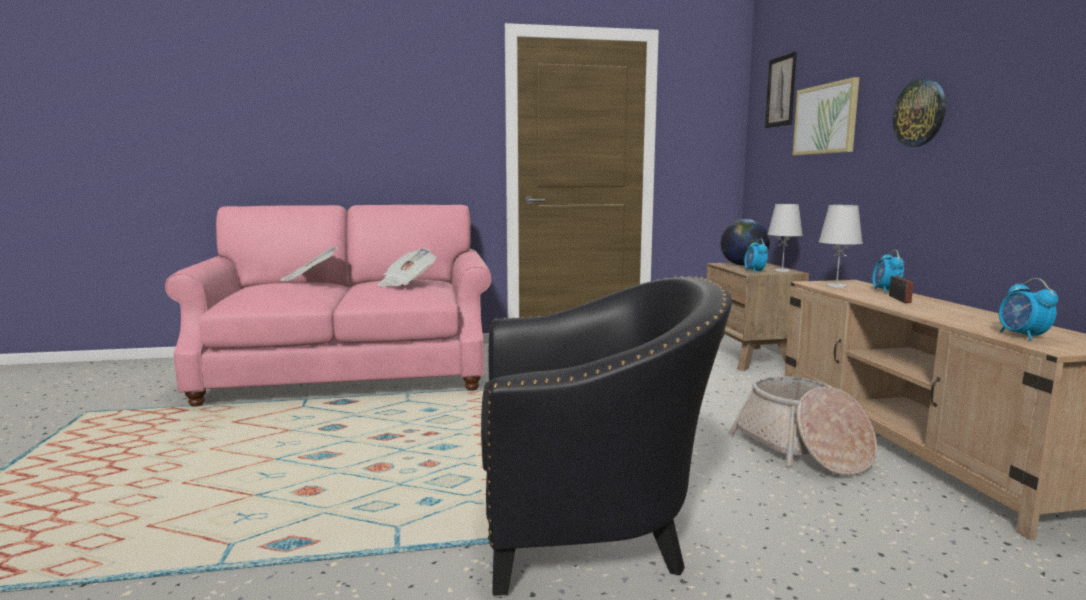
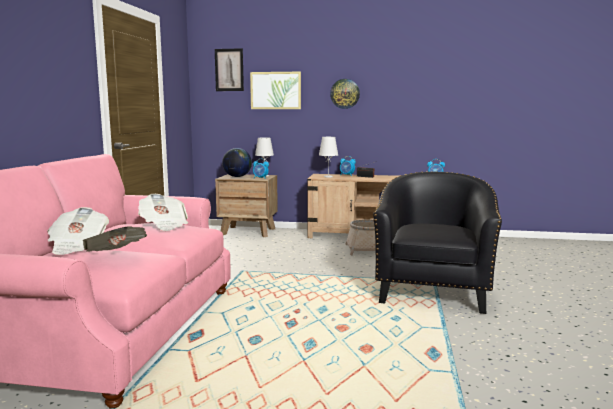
camera: 70 degrees left, 0 degrees up
(272, 289) = (116, 256): none -> newspaper

